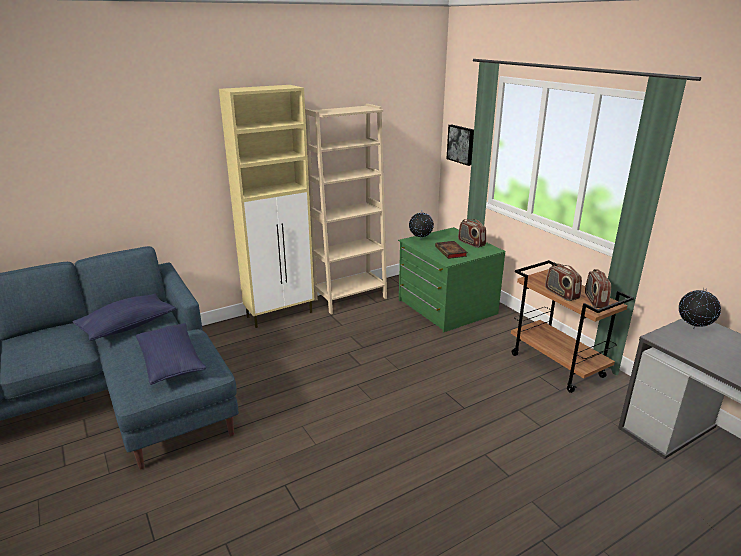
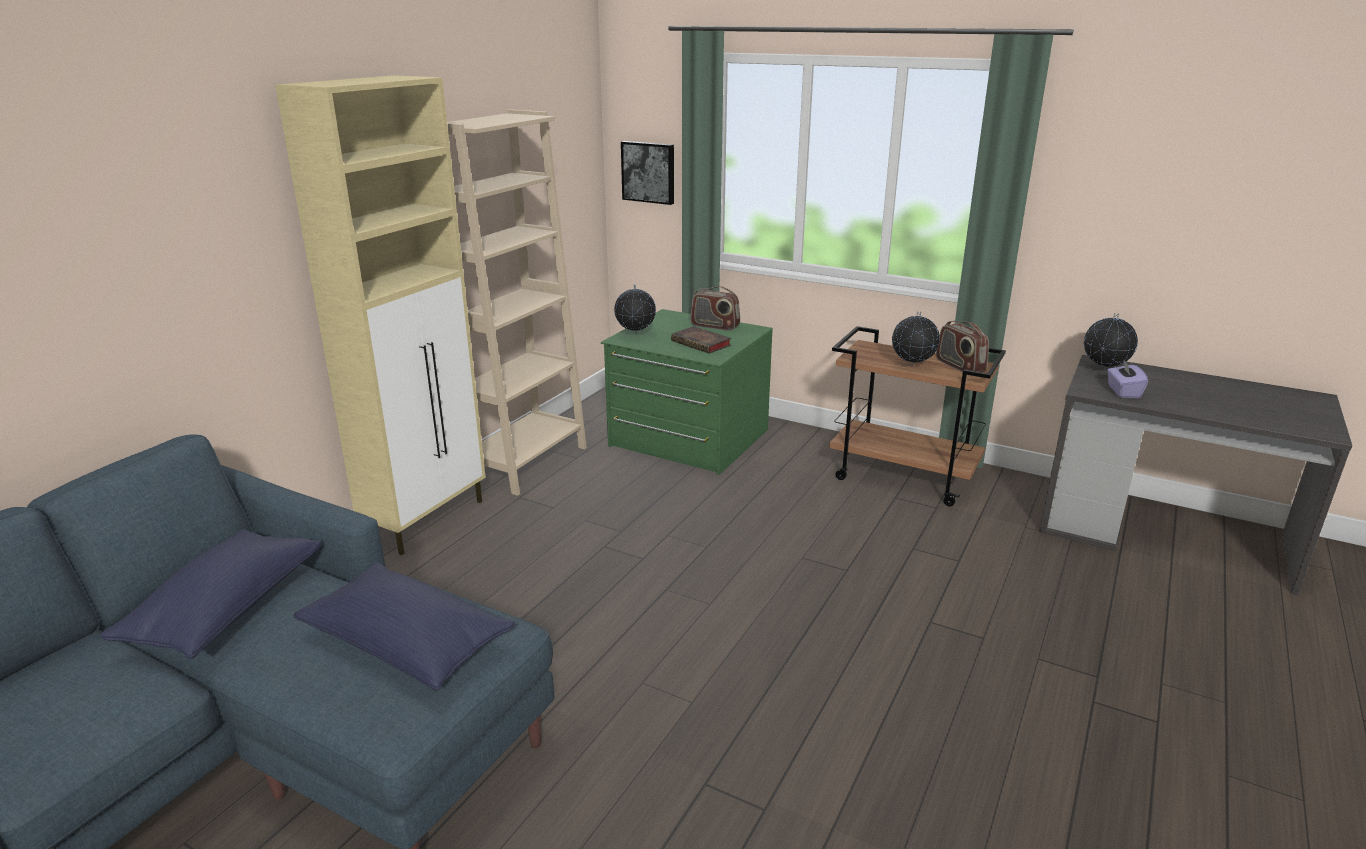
camera: 30 degrees left, 0 degrees up
(561, 294) = (912, 367): radio -> globe
(687, 346) = (1123, 392): none -> purple tissue box

